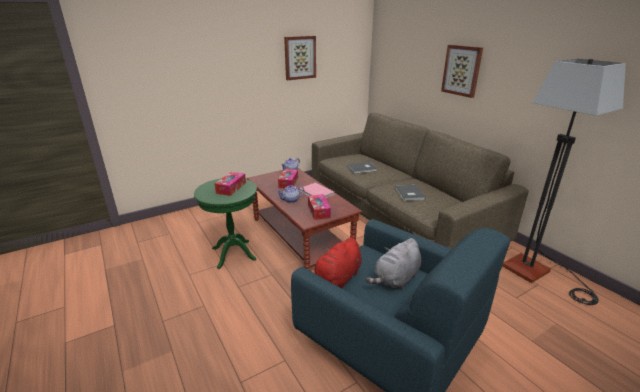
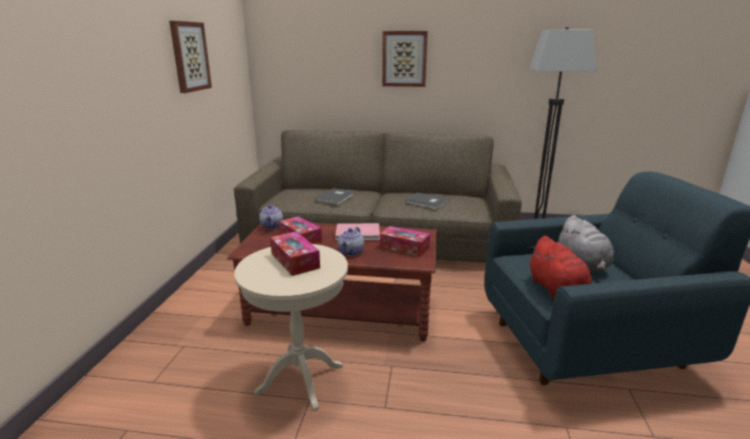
camera: 50 degrees left, 5 degrees down
(233, 254) = (300, 379): green side table -> beige side table

